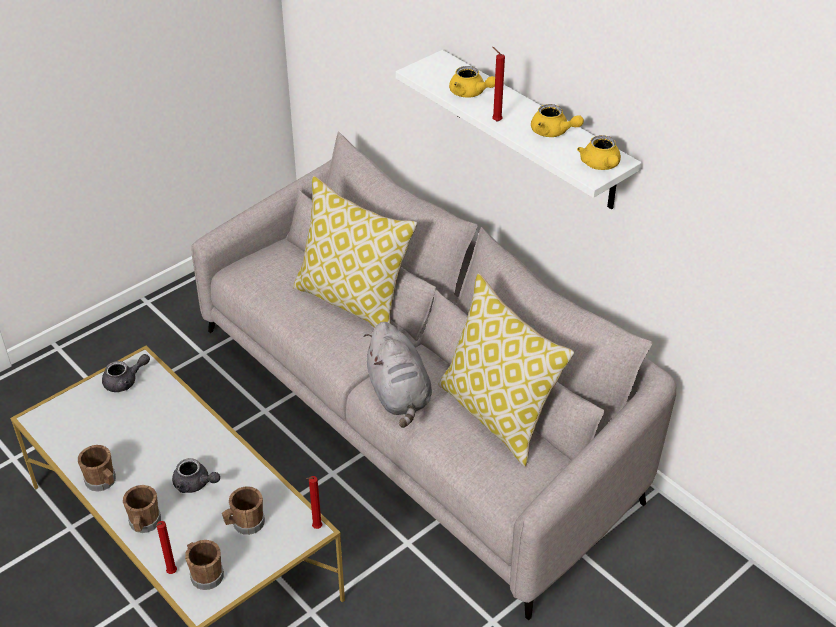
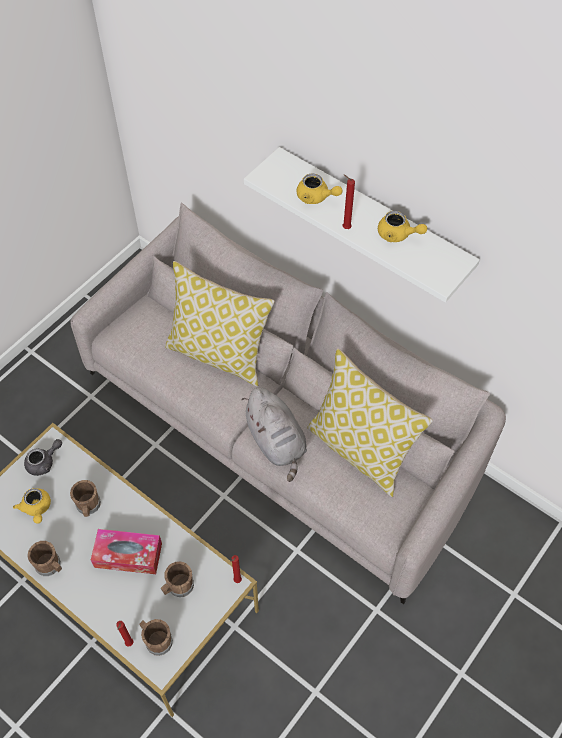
camera: 10 degrees left, 15 degrees up
(144, 524) = (95, 601): brown mug -> brown mug (88, 506)
(195, 484) = (128, 555): grey teapot -> tissue box
(601, 165) = (446, 268): yellow teapot -> yellow teapot (37, 509)

